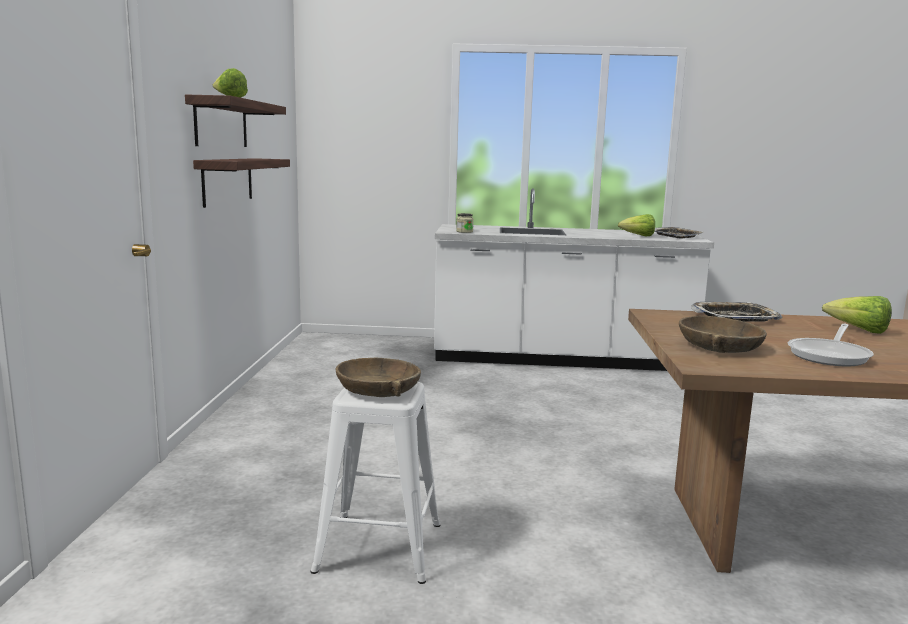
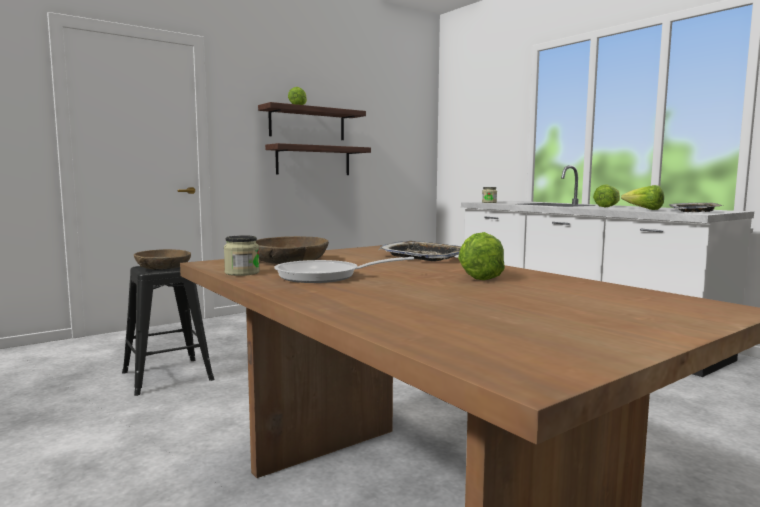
camera: 50 degrees right, 5 degrees down
(378, 546) = (168, 375): white stool -> black stool
(593, 233) = (607, 207): none -> lettuce
(786, 369) = (242, 273): none -> jar

